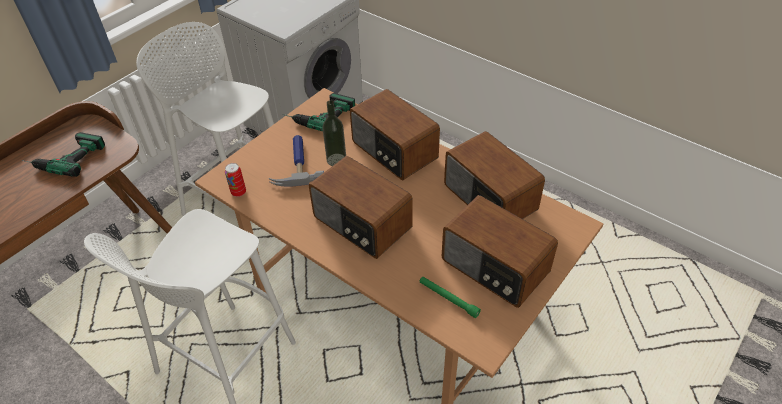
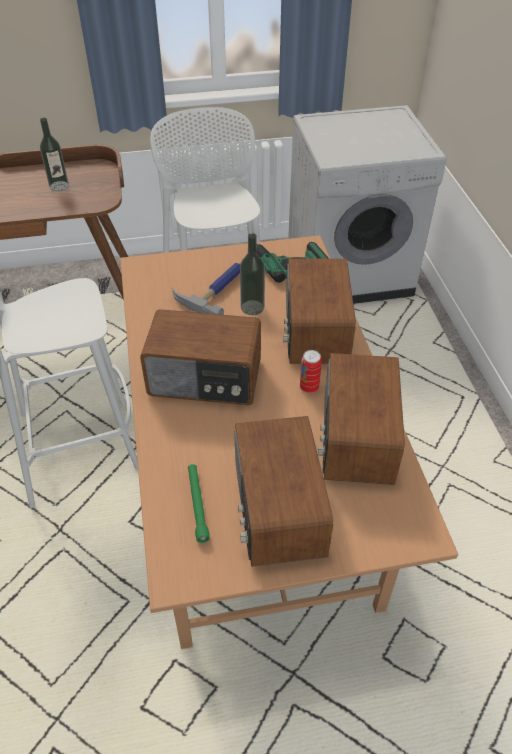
camera: 40 degrees right, 0 degrees up
(64, 157) = (59, 186): power drill -> bottle
(238, 192) = (141, 286): can -> can (309, 387)
(361, 224) = (205, 379): radio -> radio turned 75 degrees counterclockwise

